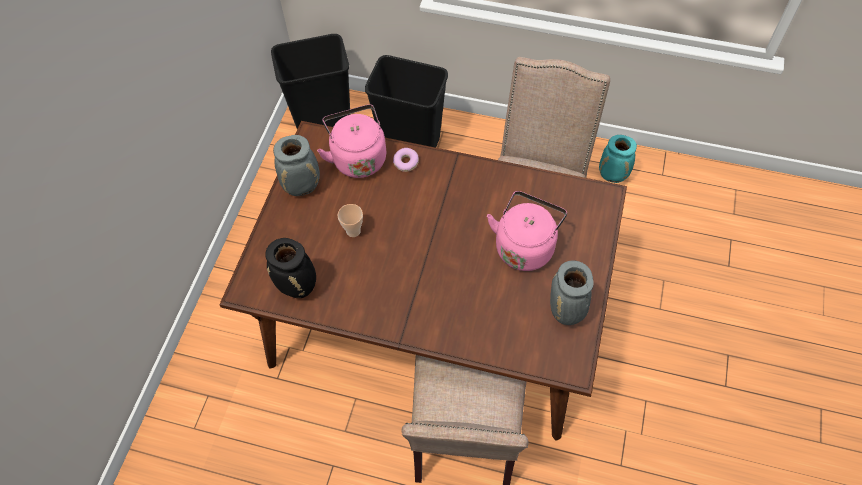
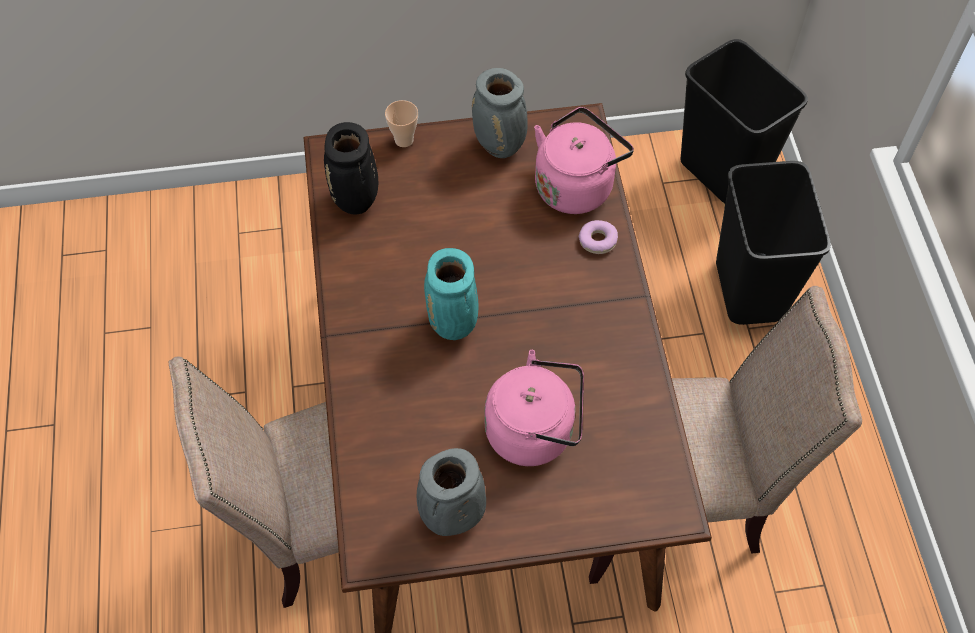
camera: 65 degrees right, 0 degrees up
(353, 231) = (462, 225): cup -> cup (404, 140)
(613, 176) = (854, 589): turquoise vase -> turquoise vase (454, 324)

